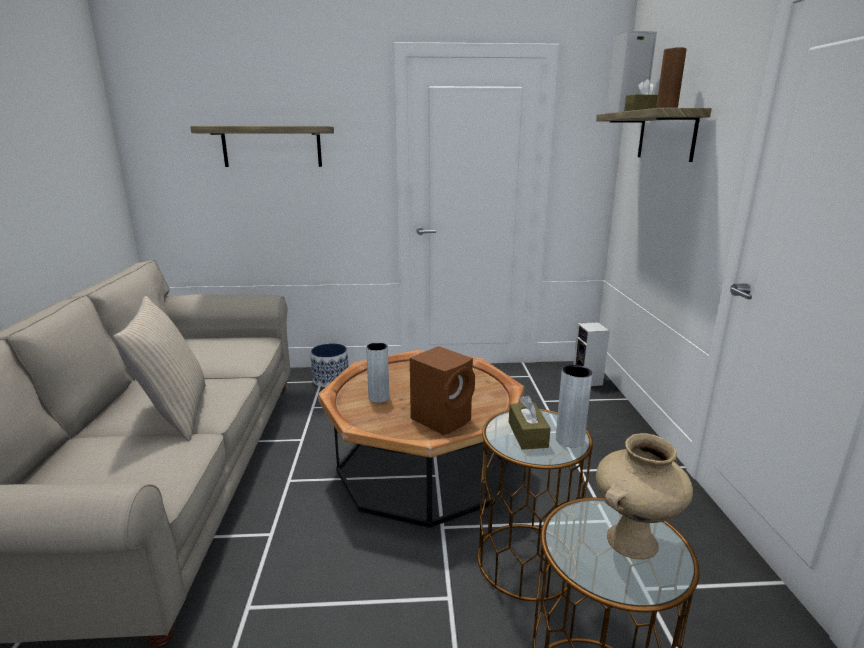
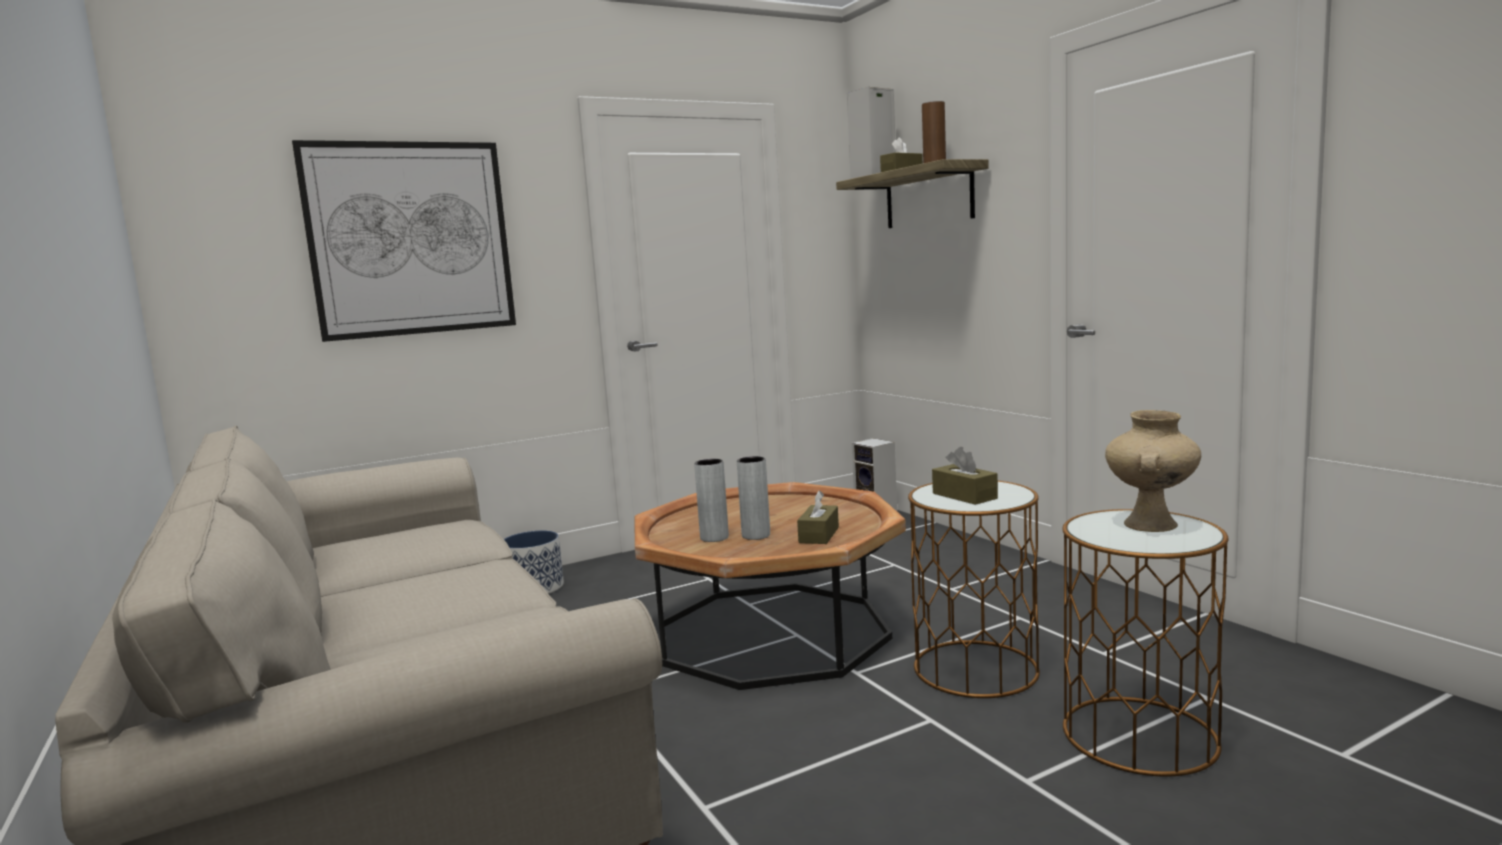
camera: 25 degrees left, 10 degrees down
(175, 414) = (457, 603): beige pillow -> none
(272, 147) = (410, 239): shelf -> picture
(442, 419) = (819, 535): brown speaker -> brown tissue box
(569, 440) = (1008, 490): grey vase -> grey vase (756, 535)

